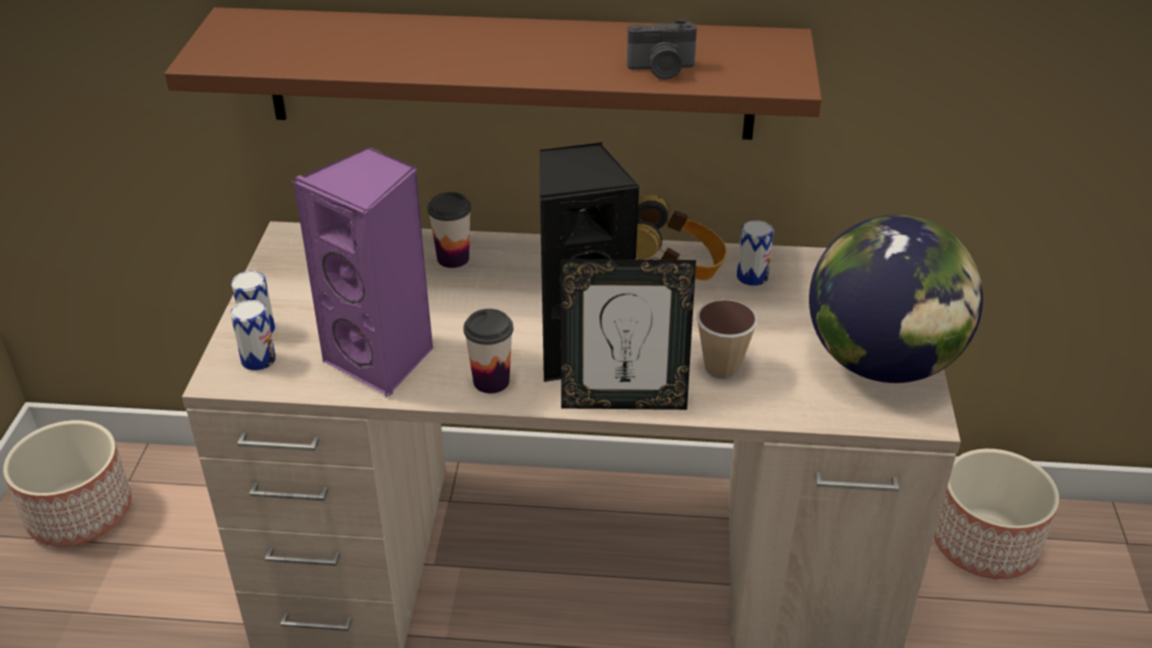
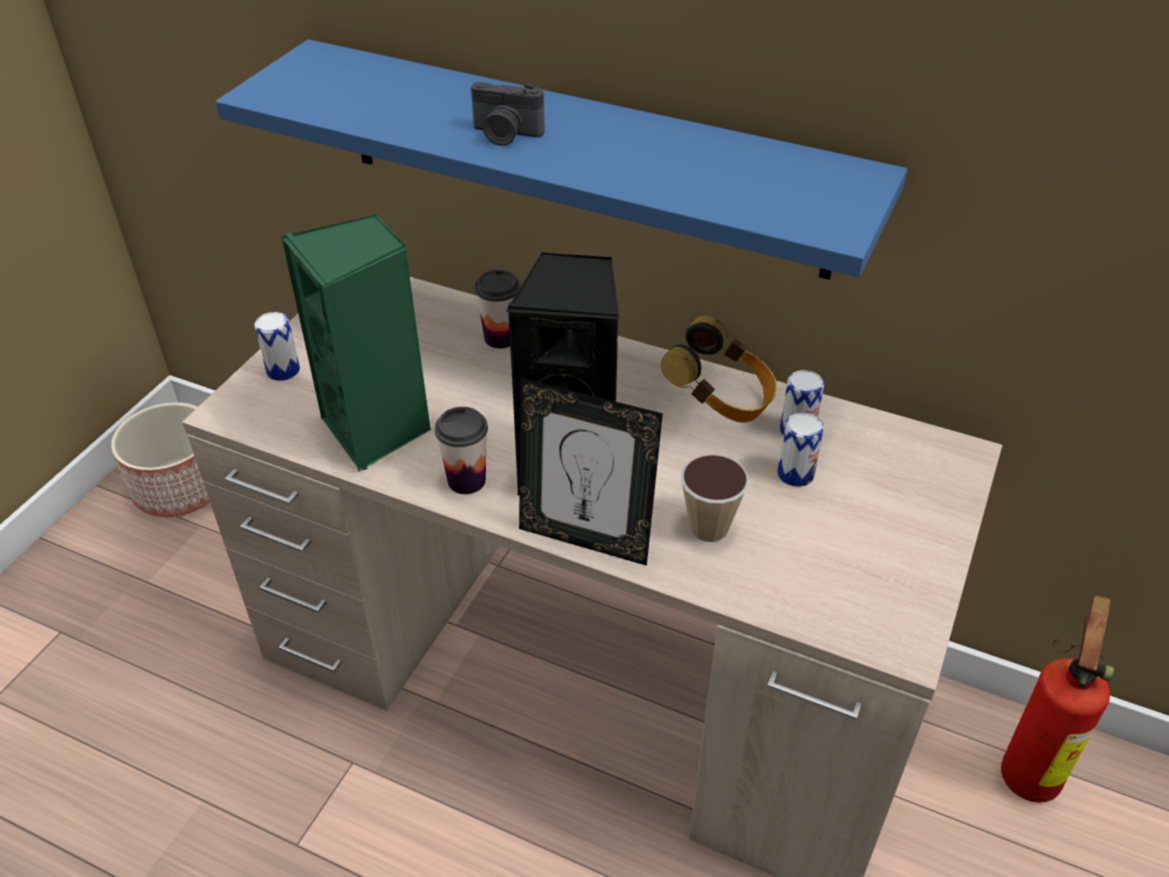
camera: 20 degrees right, 5 degrees up
(258, 360) = (266, 402): can -> can (795, 474)
(384, 359) = (378, 430): purple speaker -> green speaker
(509, 74) = (581, 158): brown shelf -> blue shelf
(662, 70) = (702, 187): camera -> camera (505, 135)
(882, 363) = (891, 569): globe -> none
(983, 542) = (1030, 770): planter -> fire extinguisher

